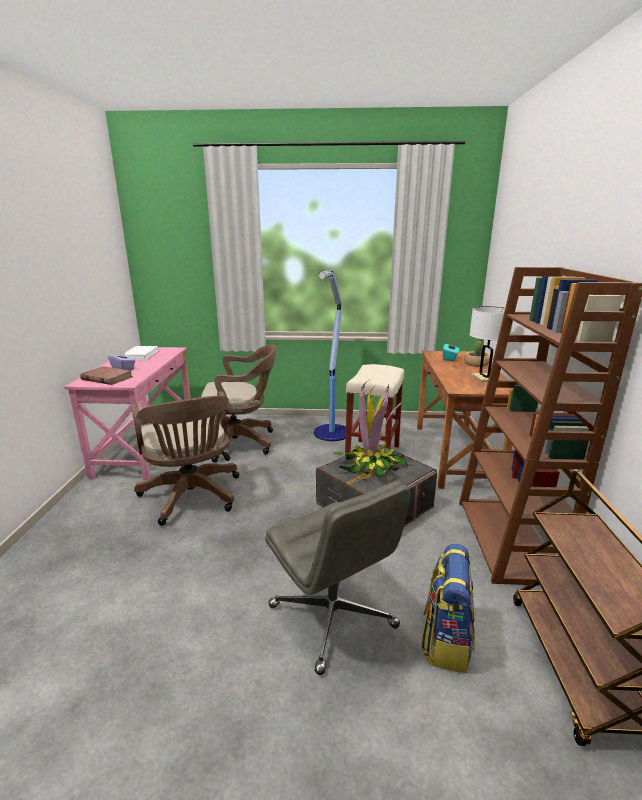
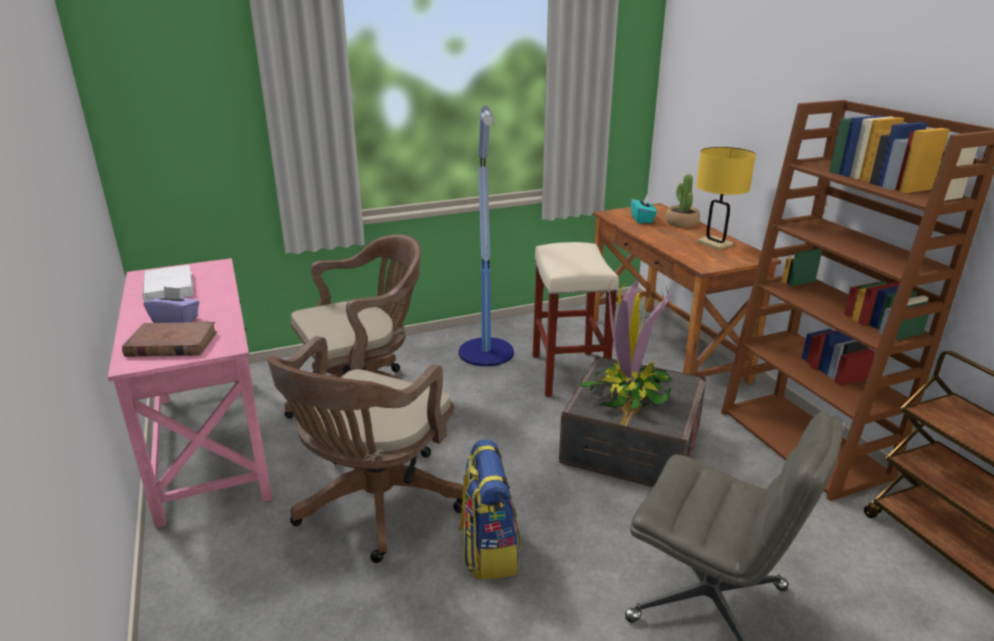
camera: 25 degrees left, 5 degrees up
(192, 497) = (374, 506): brown office chair -> brown office chair turned 75 degrees clockwise
(445, 640) = (840, 584): backpack -> backpack (488, 550)
(483, 378) = (714, 244): white table lamp -> yellow table lamp

